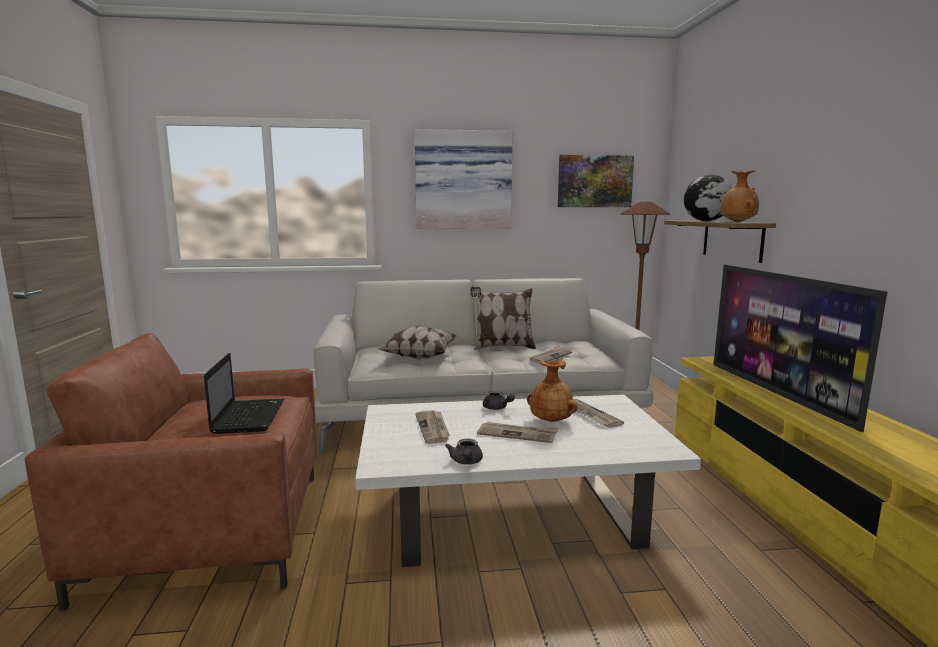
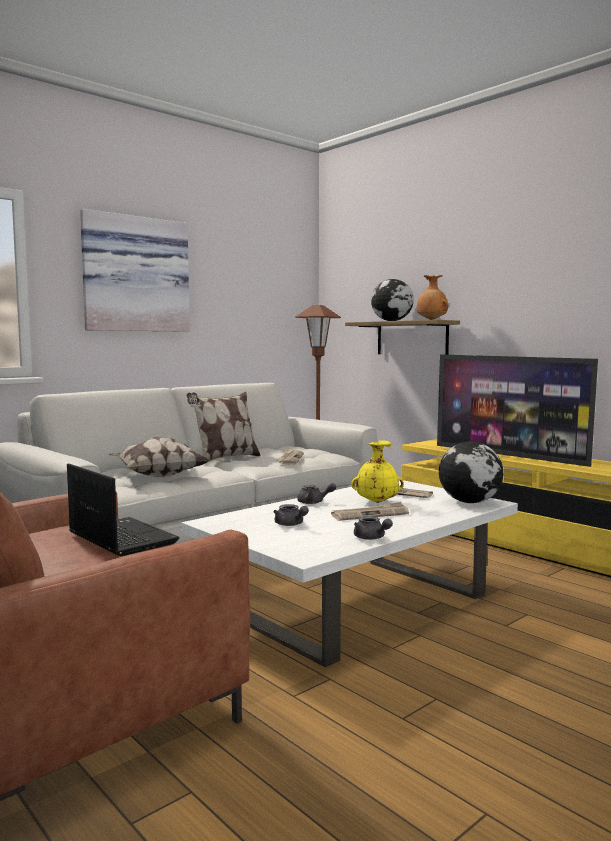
camera: 35 degrees left, 5 degrees down
(433, 428) = (291, 524): newspaper -> grey teapot
(551, 421) = (377, 502): brown vase -> yellow vase
(594, 181) = (261, 284): picture -> none
(645, 444) = (470, 502): none -> globe

